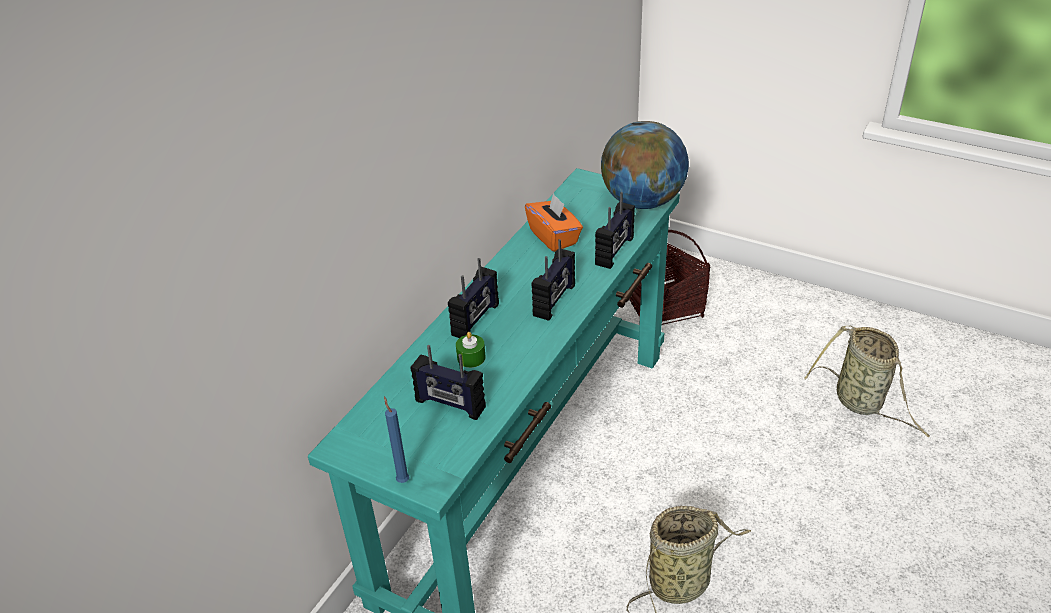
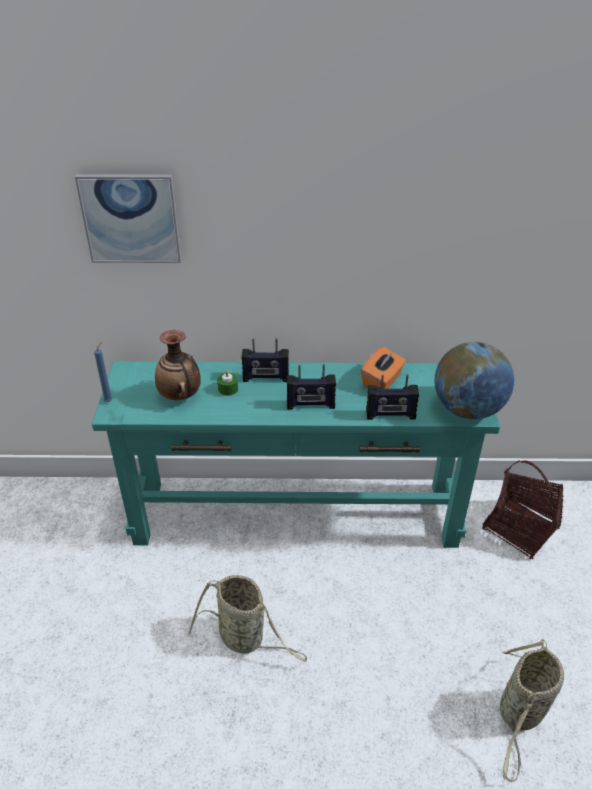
camera: 60 degrees right, 0 degrees up
(289, 214) = (131, 218): none -> picture
(450, 404) = (180, 396): radio -> vase

